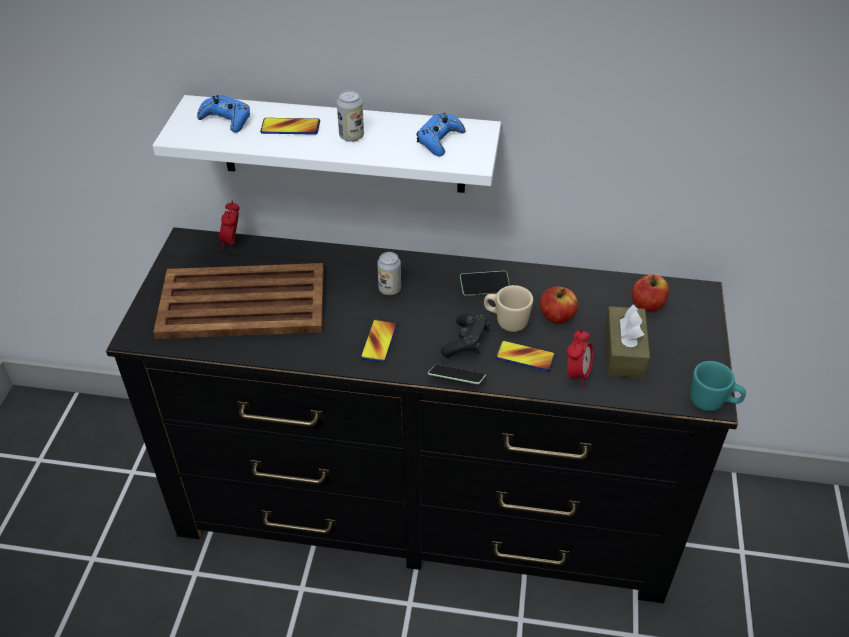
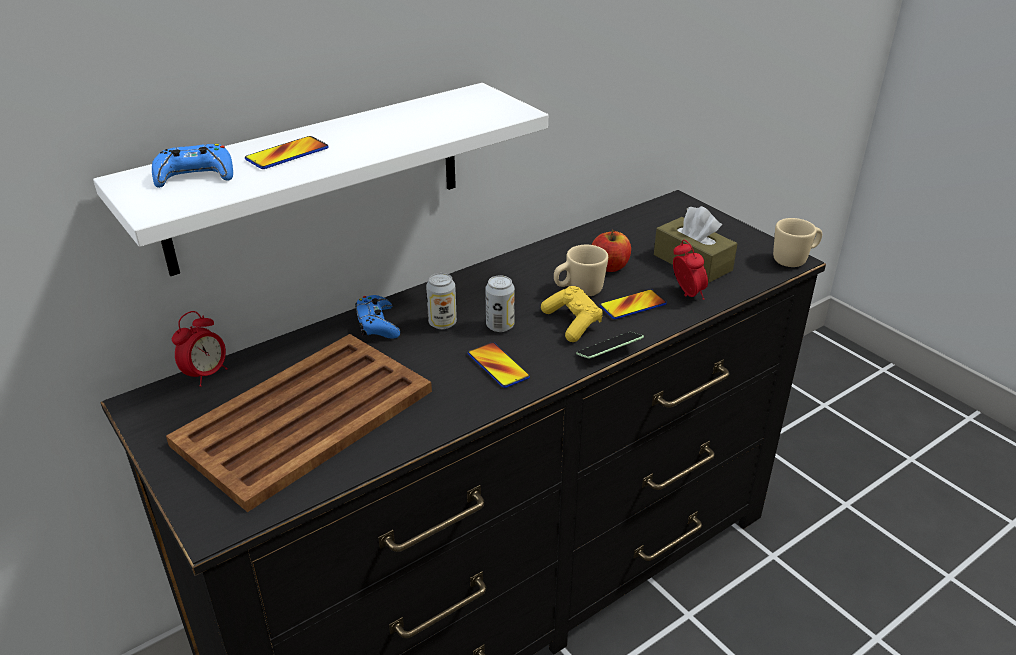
camera: 45 degrees left, 10 degrees down
(232, 242) = (206, 374): alarm clock -> alarm clock turned 105 degrees counterclockwise
(351, 136) = (367, 137): can -> can (500, 326)
(440, 140) = (457, 109): blue game controller -> blue game controller (377, 324)
(466, 342) = (572, 323): black game controller -> yellow game controller
(484, 288) = (524, 279): phone -> none
(647, 304) = (657, 226): apple -> none
(712, 403) = (794, 260): turquoise mug -> beige mug

